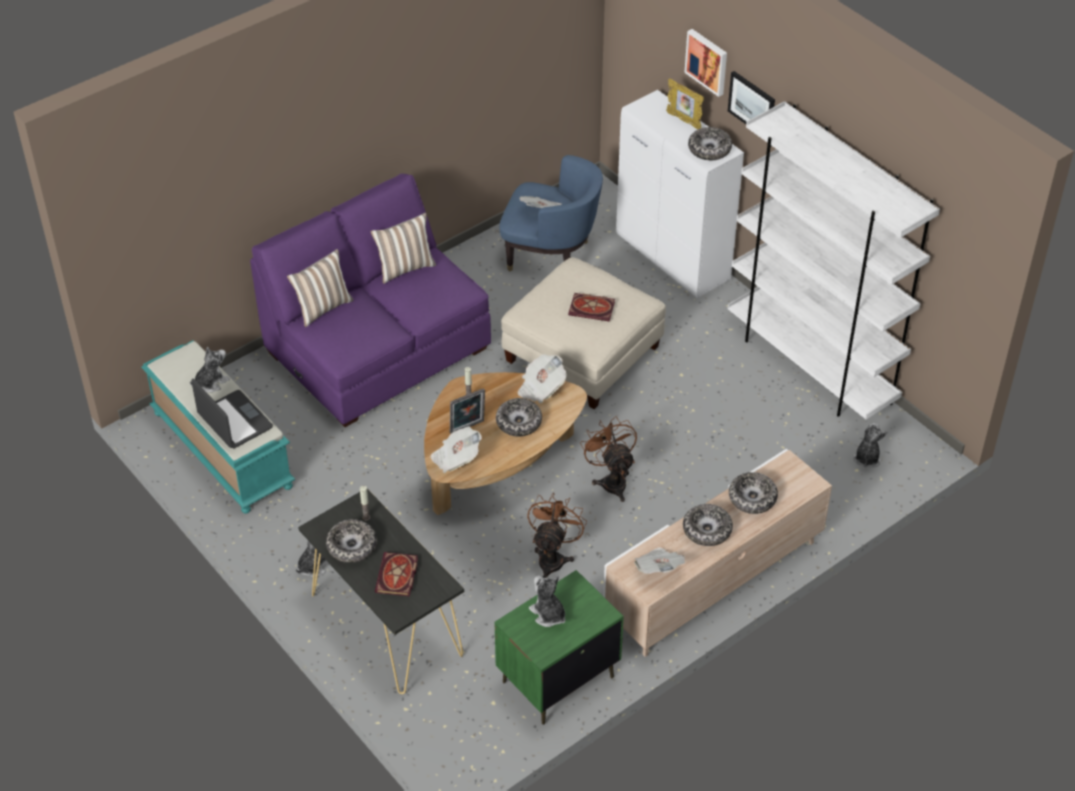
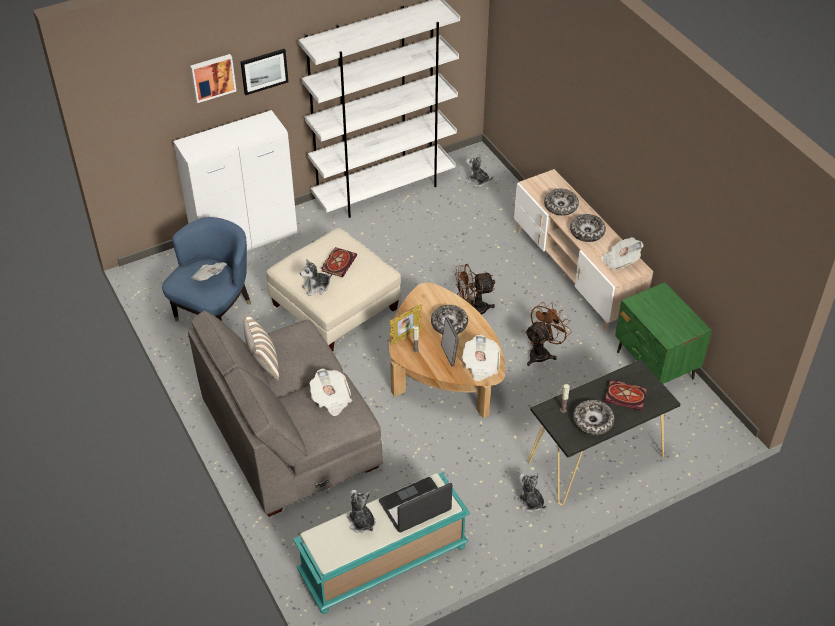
camera: 80 degrees left, 0 degrees up
(322, 308) = (296, 426): pillow -> none
(378, 351) = (291, 436): purple sofa -> grey sofa
(541, 388) = (414, 306): newspaper -> newspaper (331, 399)
(548, 614) = (662, 320): plush toy -> plush toy (316, 287)
(553, 558) = (542, 353): brown fan -> brown fan turned 105 degrees clockwise
(684, 121) = (220, 133): picture frame -> picture frame (405, 337)
(709, 149) = (261, 125): bowl -> none

